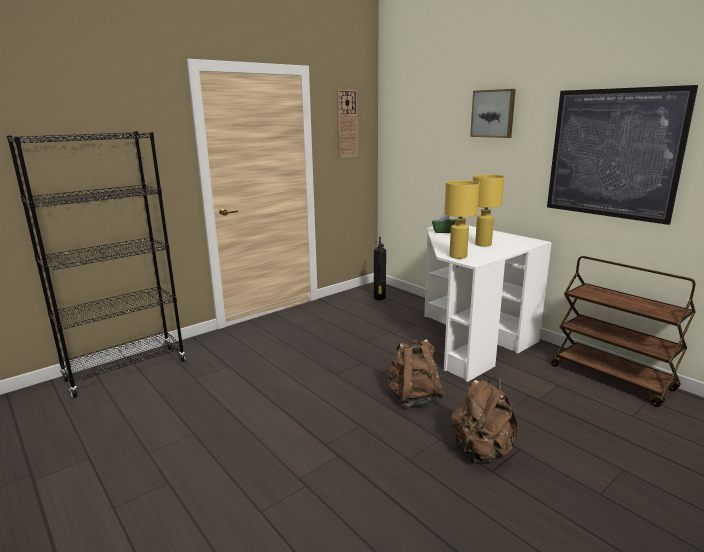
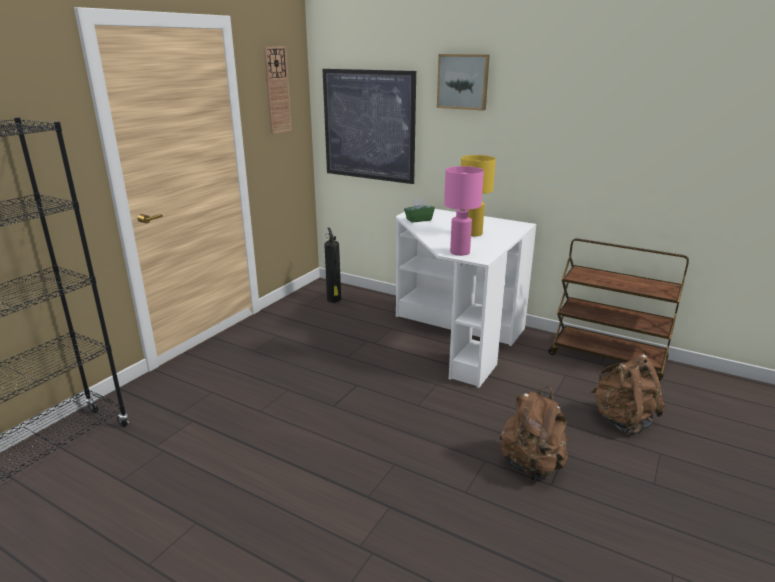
camera: 20 degrees left, 5 degrees up
(413, 398) = (434, 418): brown backpack -> brown backpack (622, 420)
(457, 256) = (459, 252): yellow table lamp -> pink table lamp
(613, 154) = (600, 130): picture -> picture (368, 125)

